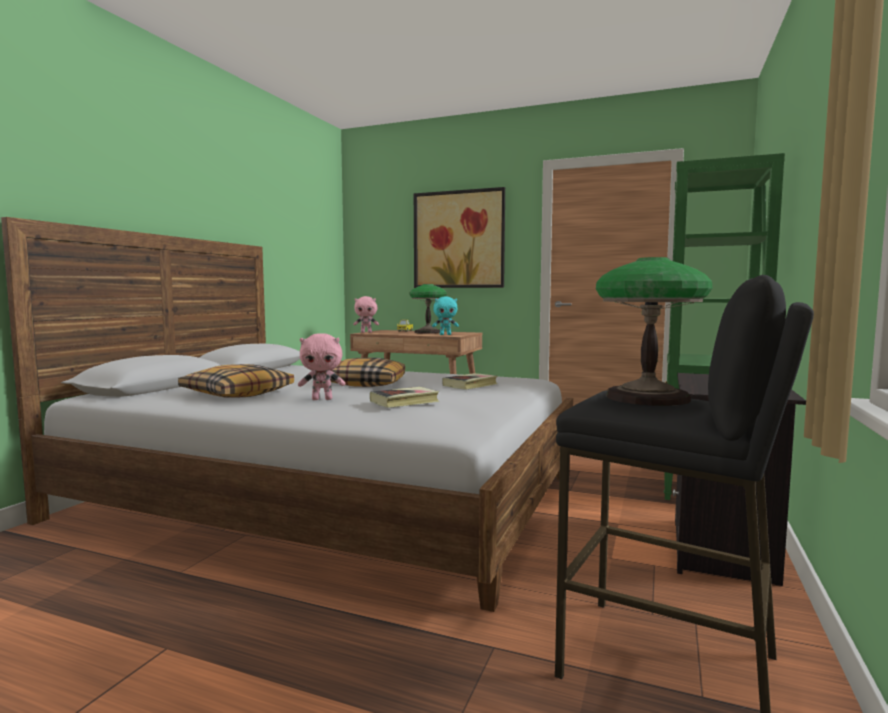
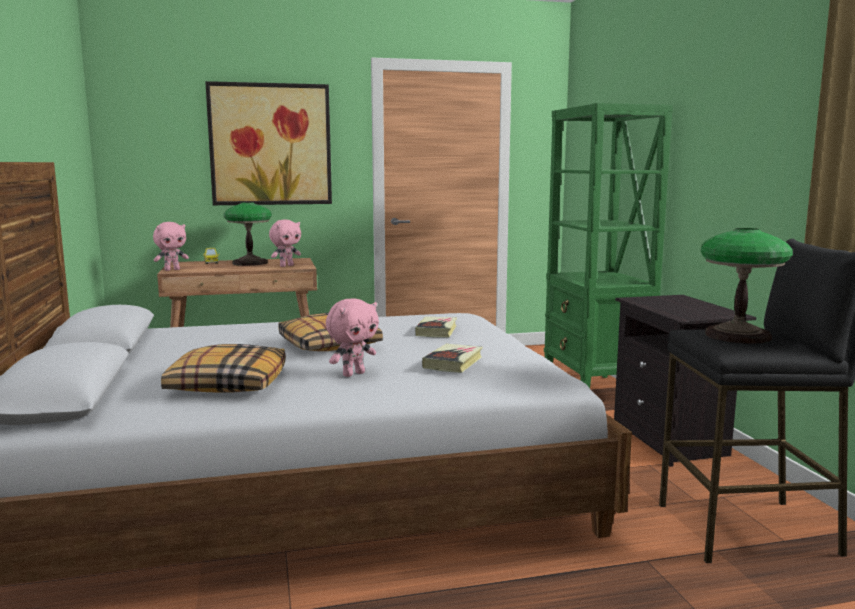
camera: 35 degrees left, 5 degrees up
(445, 334) = (286, 266): turquoise plush toy -> pink plush toy

